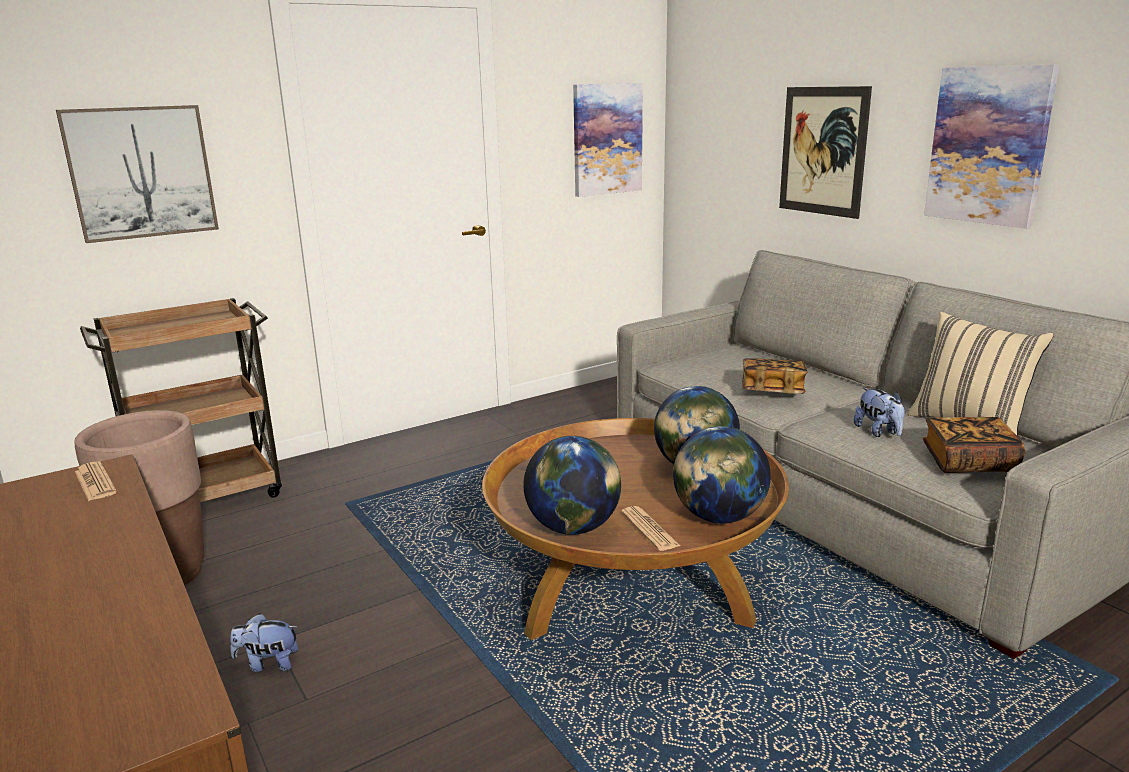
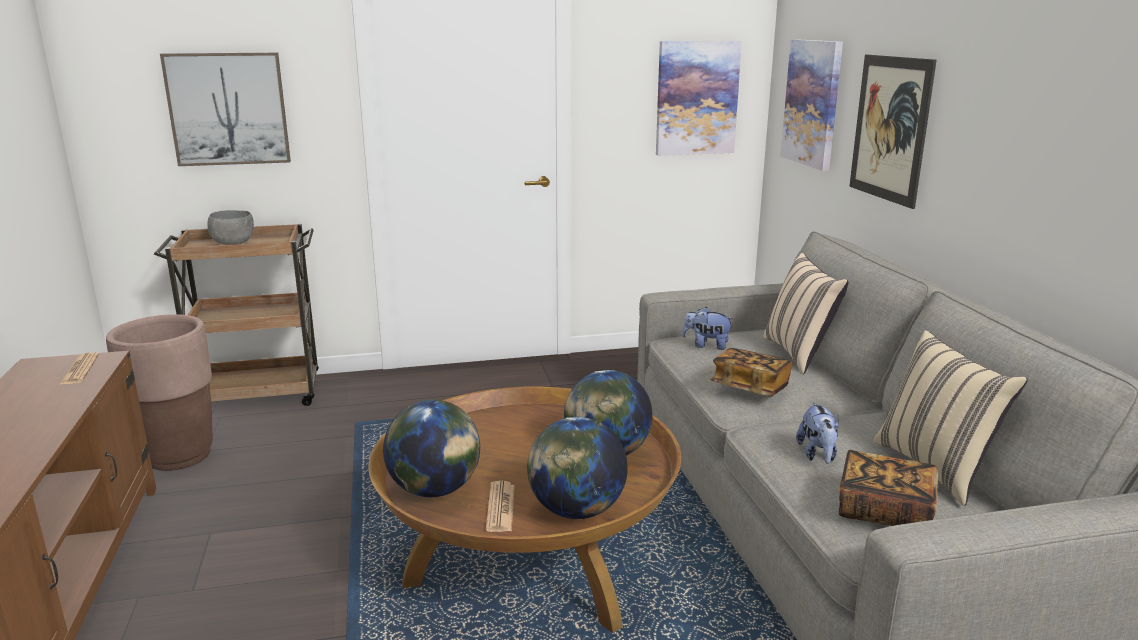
camera: 20 degrees right, 0 degrees up
(168, 327) = (234, 243): none -> grey bowl
(268, 664) = (190, 551): plush toy -> plush toy (706, 345)
(780, 359) = (799, 354): none -> beige pillow
(988, 145) = (1036, 140): picture -> picture (812, 103)

